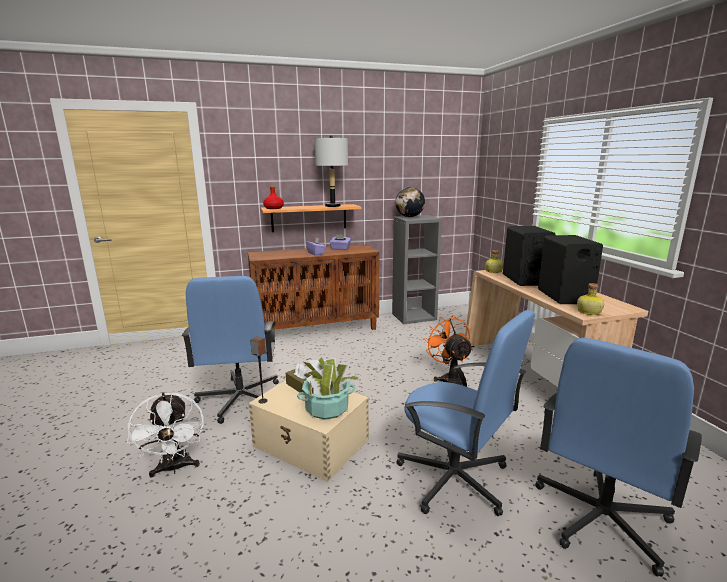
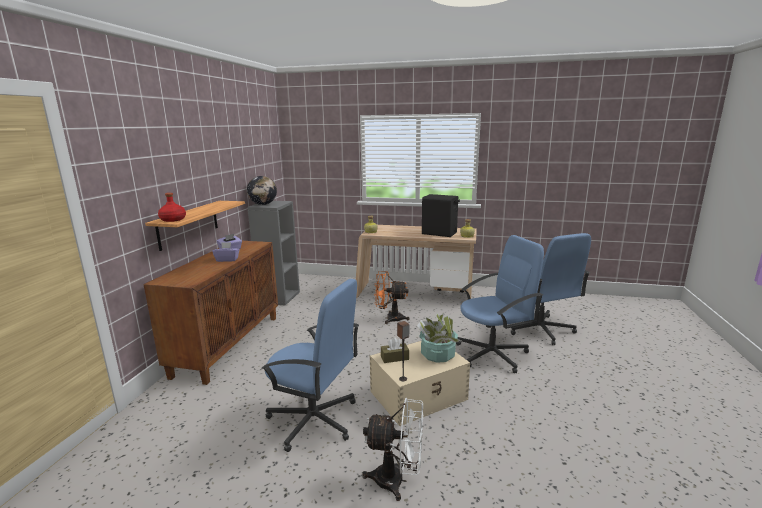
camera: 60 degrees left, 0 degrees up
(332, 206) = (217, 205): grey table lamp -> none
(524, 279) = (399, 231): black speaker -> none

